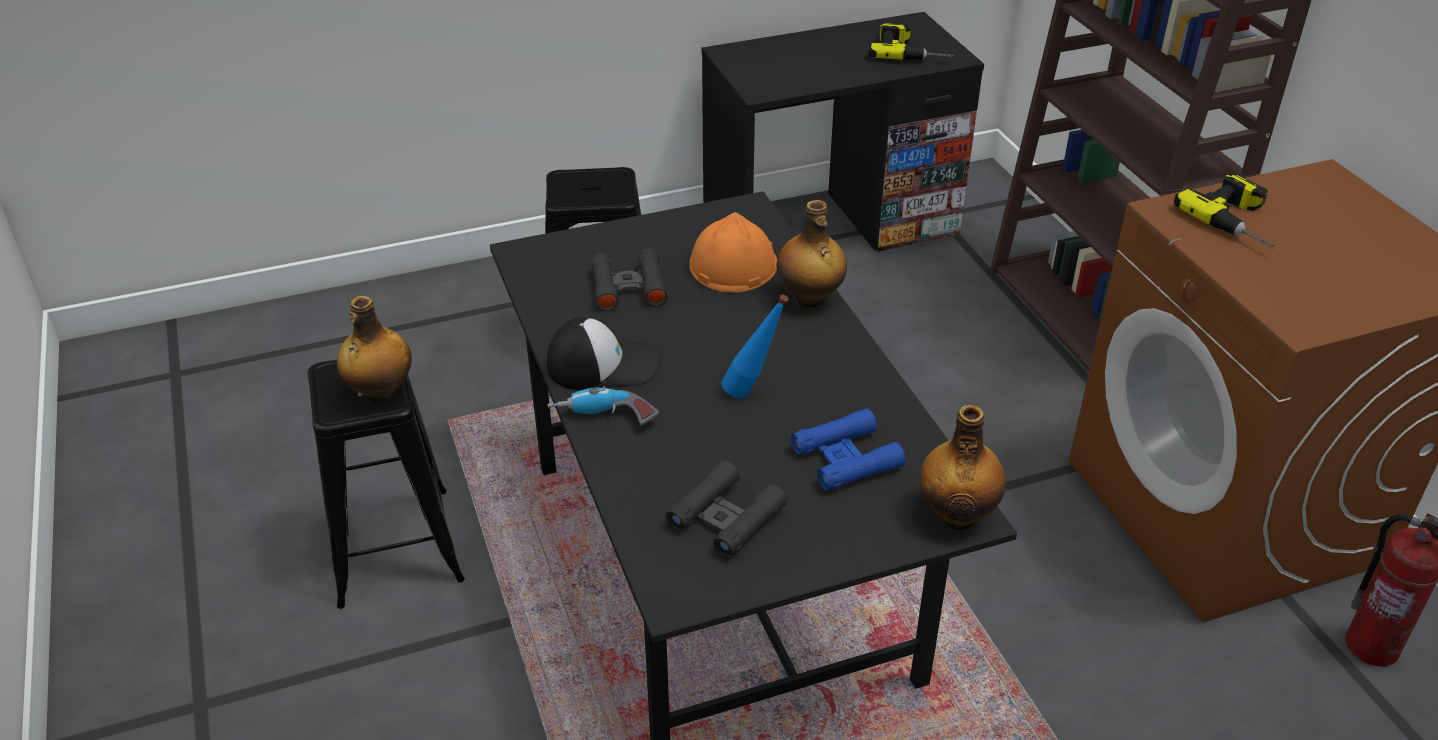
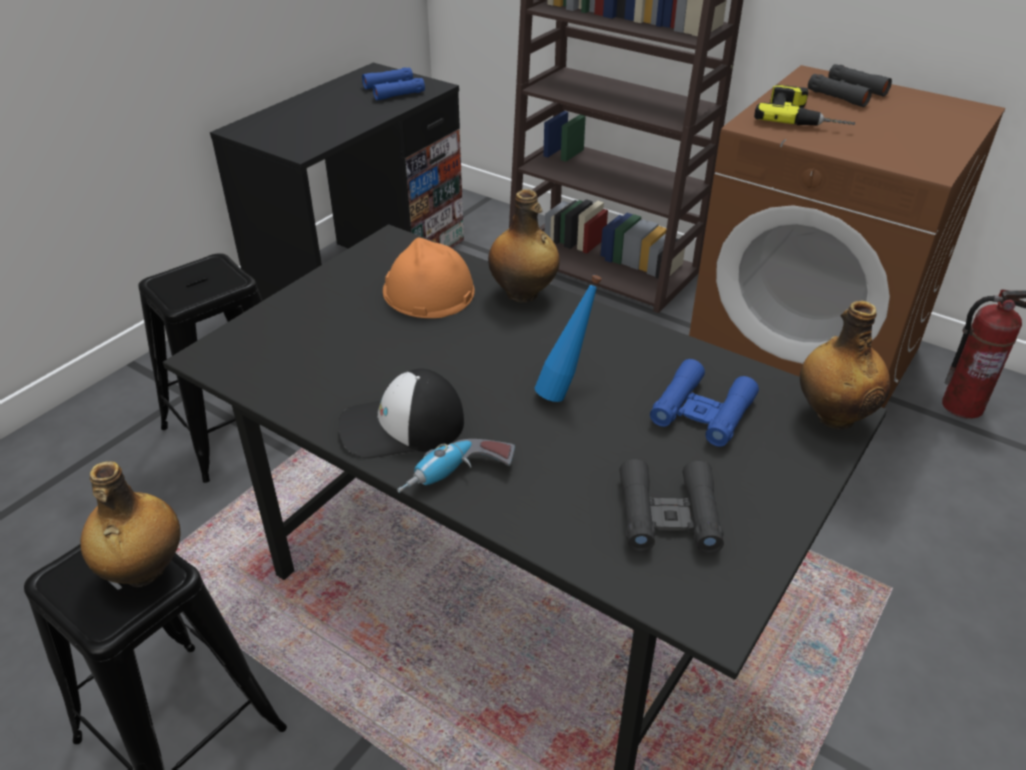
camera: 35 degrees left, 0 degrees up
(603, 364) = (401, 426): cap -> cap turned 150 degrees counterclockwise
(628, 287) = (351, 347): black binoculars -> black binoculars (847, 93)
(911, 51) = (394, 90): power drill -> blue binoculars

